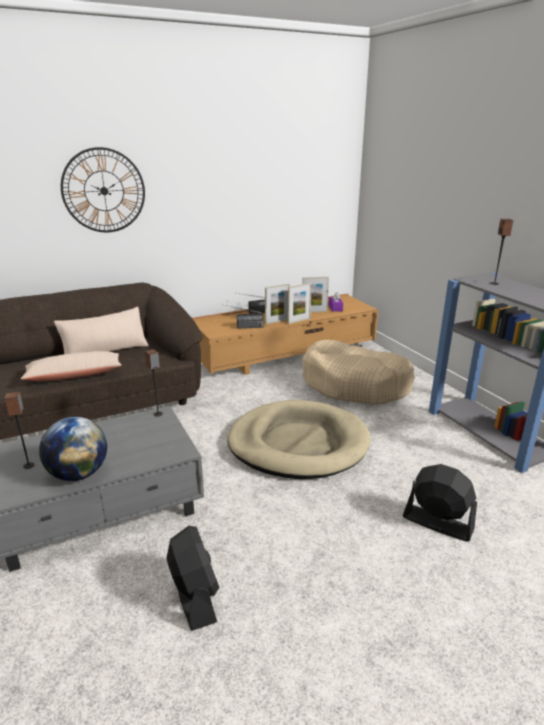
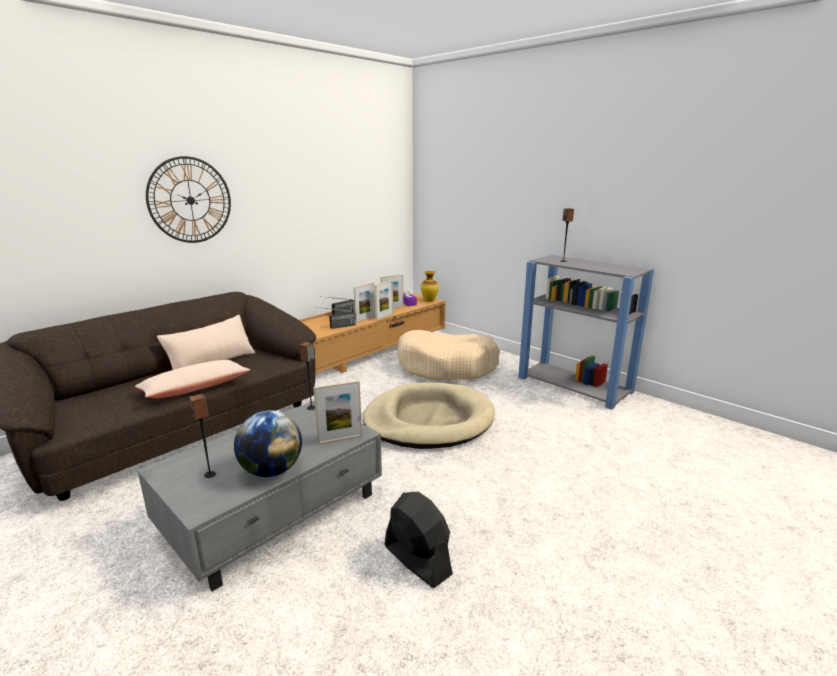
camera: 20 degrees left, 5 degrees down
(159, 454) = (340, 439): none -> picture frame
(360, 308) = (429, 301): none -> vase
(437, 522) = (576, 456): black fan -> none

